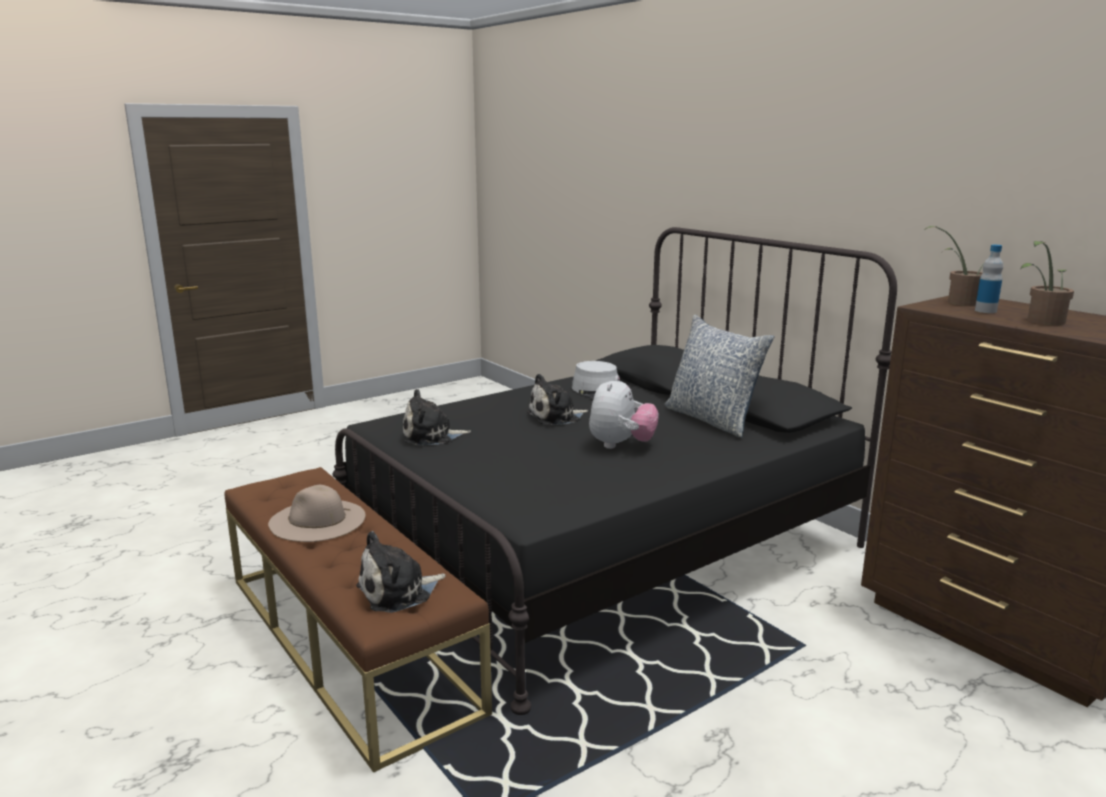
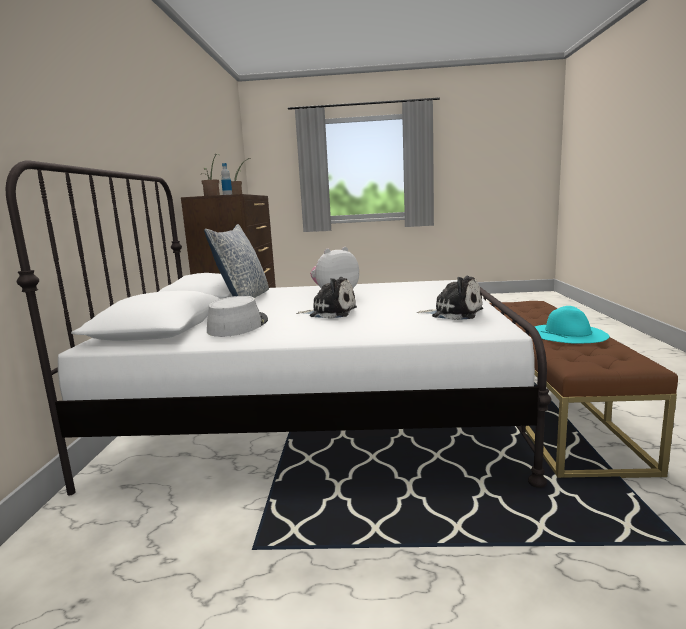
camera: 140 degrees left, 5 degrees down
(317, 520) = (568, 333): beige hat -> turquoise hat
(398, 592) = (522, 307): plush toy -> none
(604, 545) = (315, 413): black bed -> white bed

